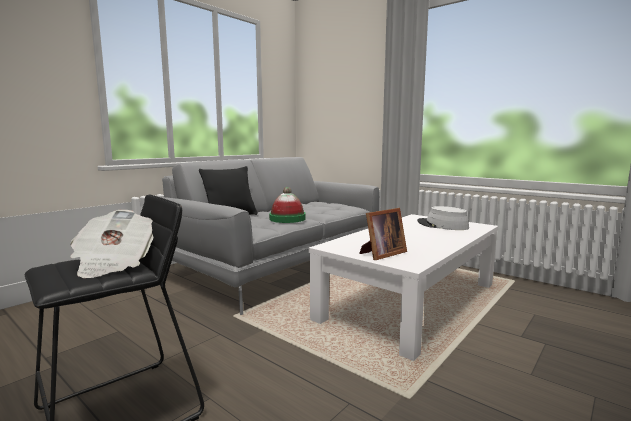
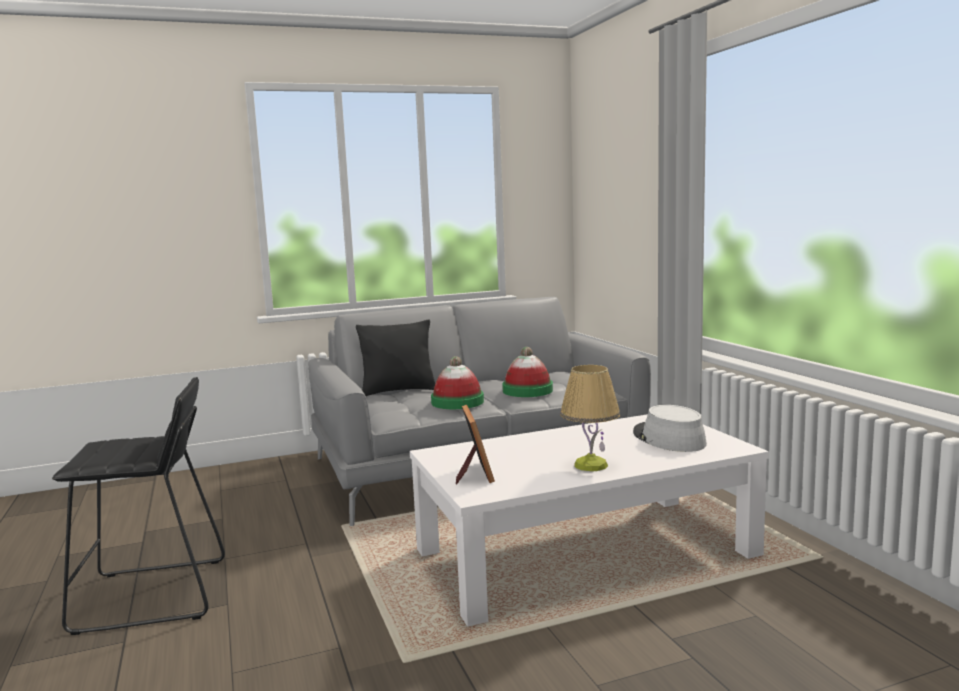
camera: 30 degrees right, 0 degrees up
(114, 263) = (141, 447): newspaper -> none
(318, 210) = (527, 390): none -> hat
(381, 254) = (473, 474): picture frame -> picture frame turned 90 degrees counterclockwise
(435, 241) = (590, 465): none -> table lamp

